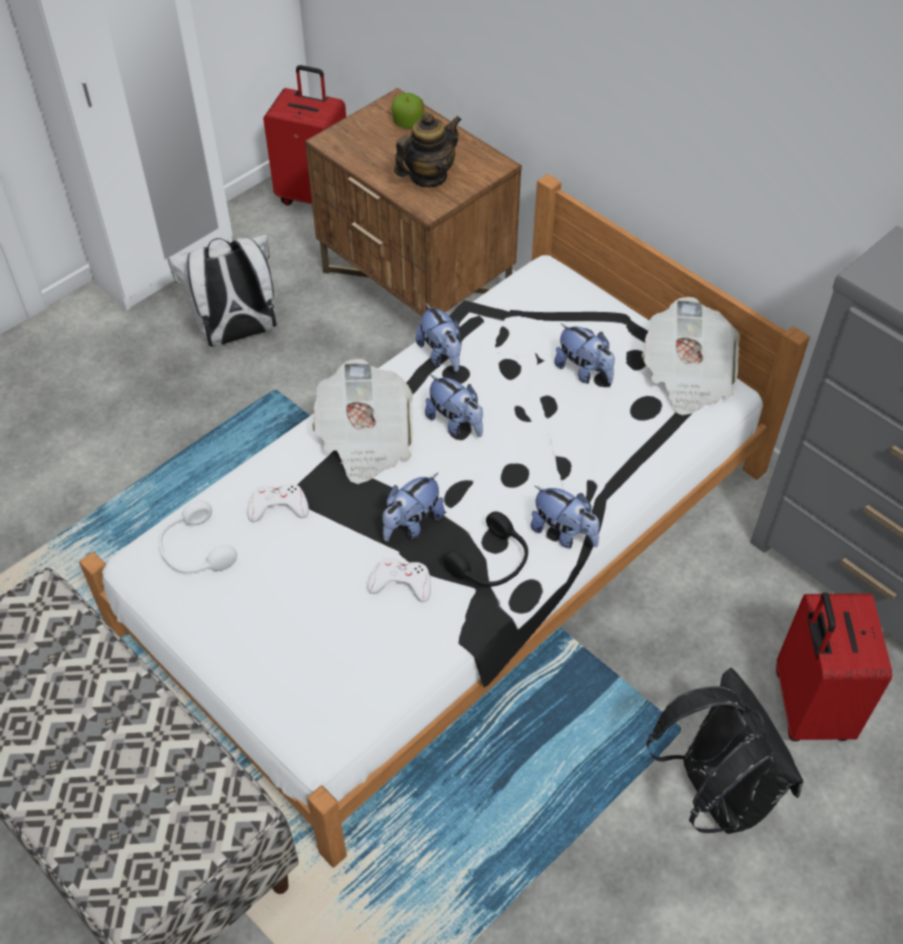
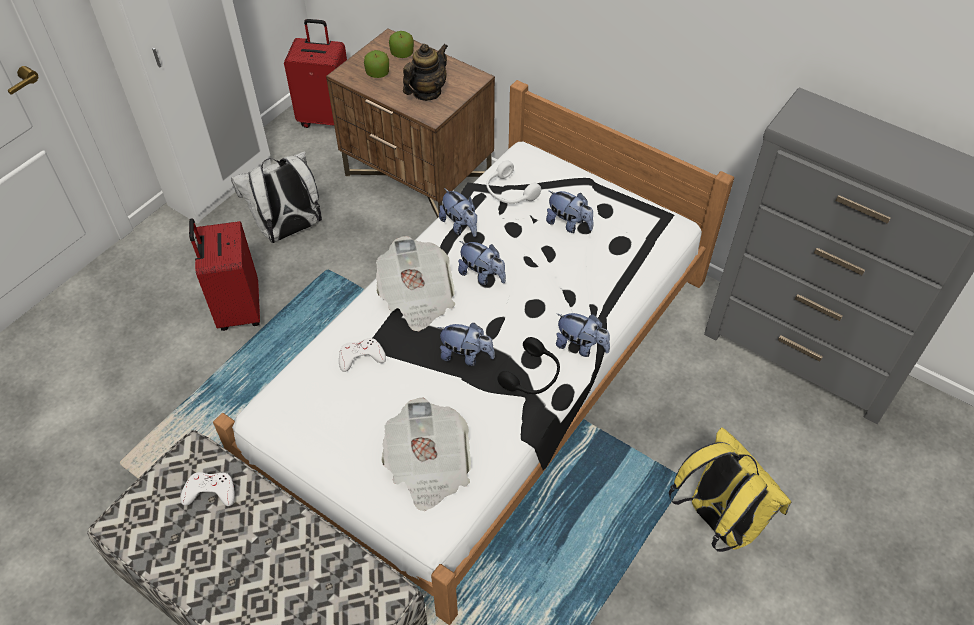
camera: 10 degrees left, 0 degrees up
(195, 550) = (304, 400): white headphones -> white headphones (509, 192)
(371, 145) = (377, 73): none -> apple
(401, 583) = (468, 401): white game controller -> white game controller (210, 492)
(412, 524) = (466, 356): plush toy -> plush toy turned 105 degrees counterclockwise
(687, 376) = (644, 218): newspaper -> newspaper (428, 467)
(714, 792) = (717, 520): black backpack -> yellow backpack
(807, 706) = (770, 447): red suitcase -> red suitcase (238, 309)

